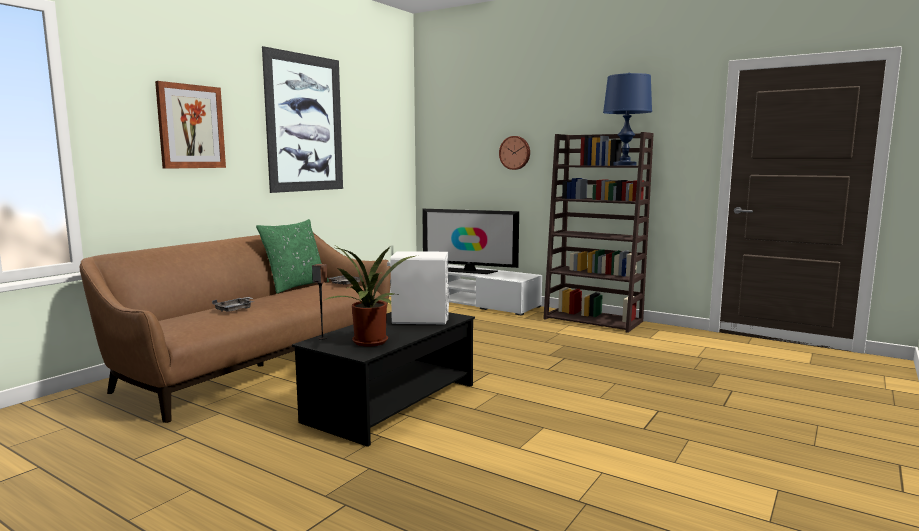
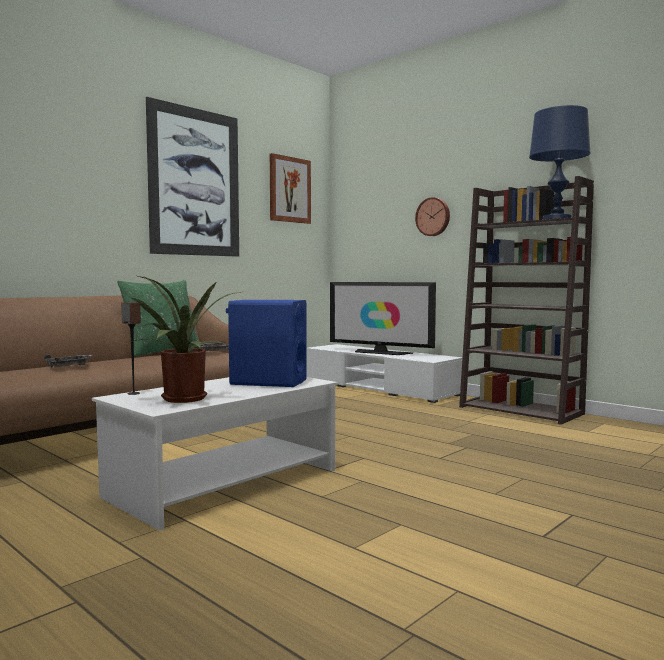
camera: 10 degrees right, 5 degrees down
(191, 126) = (57, 175): picture -> picture (289, 190)
(393, 402) = (226, 482): black coffee table -> white coffee table
(420, 319) = (268, 382): white speaker -> blue speaker

